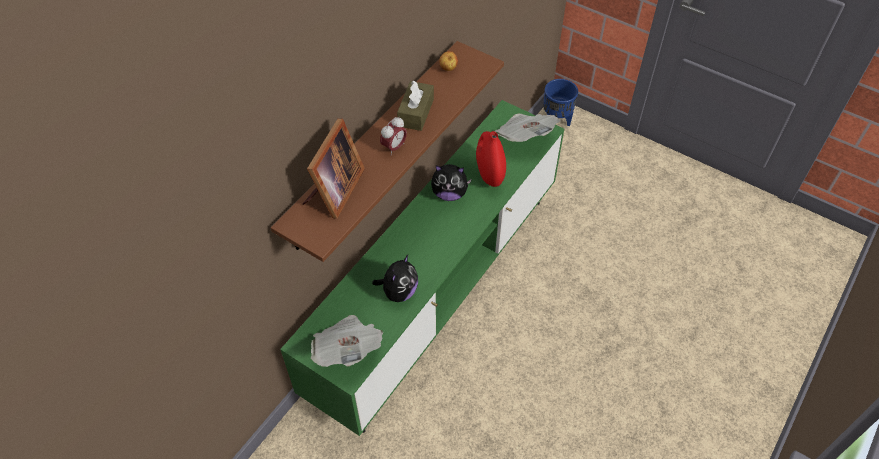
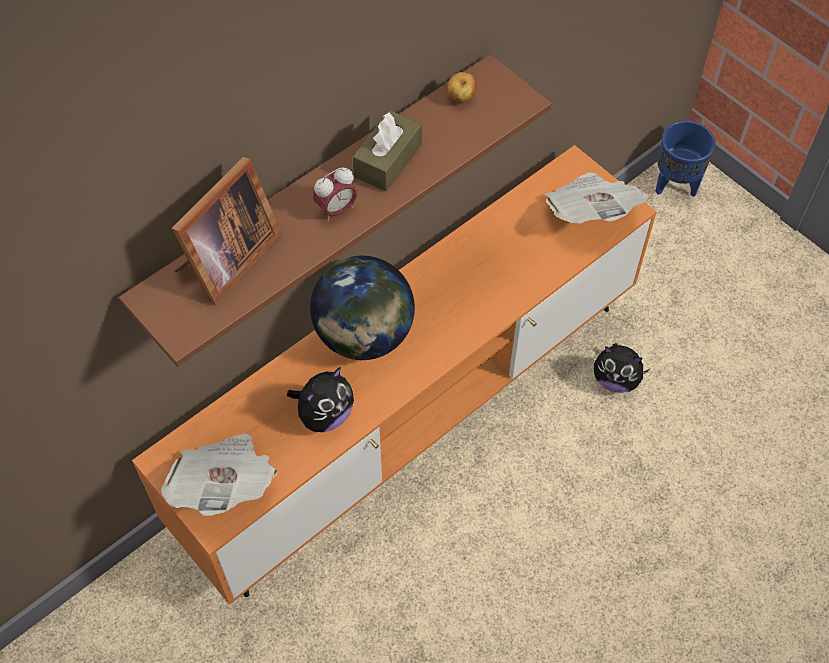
camera: 15 degrees right, 5 degrees up
(408, 238) = (364, 335): none -> globe
(437, 295) = (412, 418): green tv stand -> orange tv stand
(449, 194) = (446, 279): plush toy -> plush toy (615, 380)
(489, 175) = (516, 262): red vase -> none

